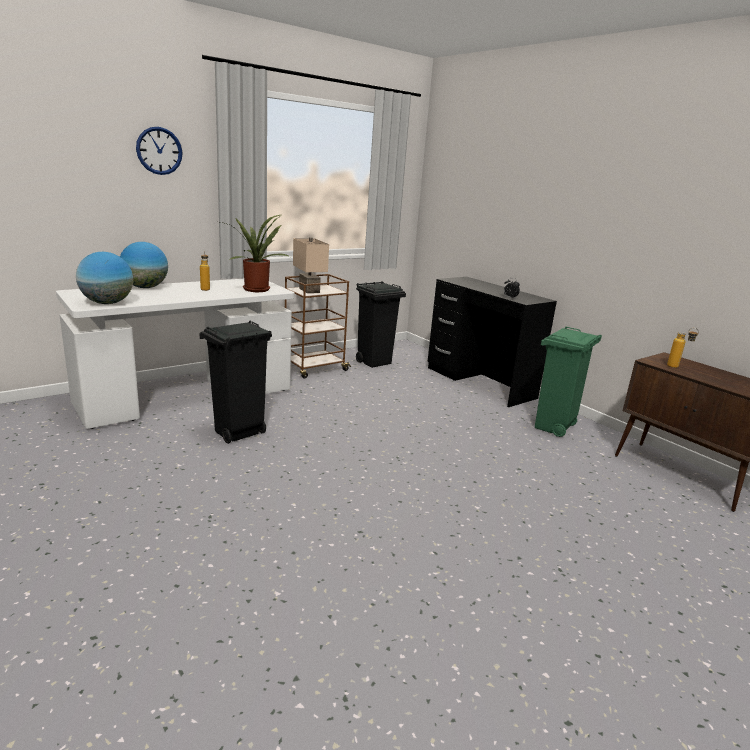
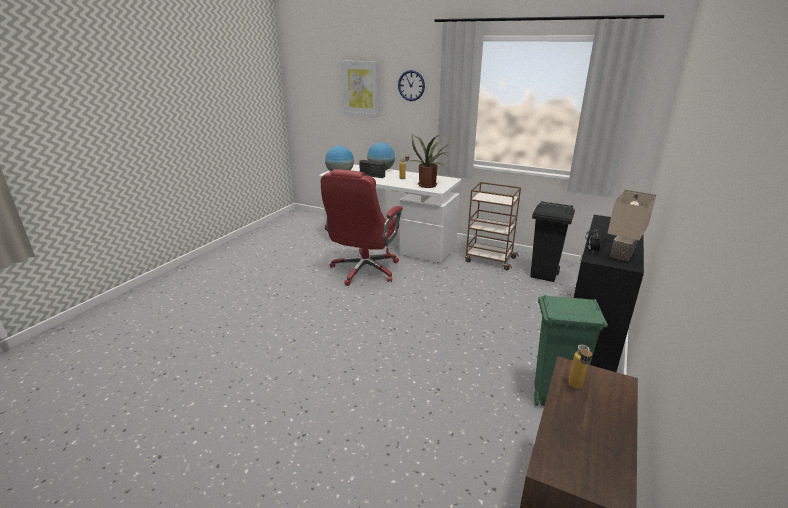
camera: 65 degrees right, 5 degrees up
(59, 153) = (361, 88): none -> picture
(158, 295) = (372, 176): none -> radio
(238, 433) = (364, 270): black trash can -> red office chair
(310, 290) = (489, 196): beige table lamp -> beige table lamp (623, 254)

